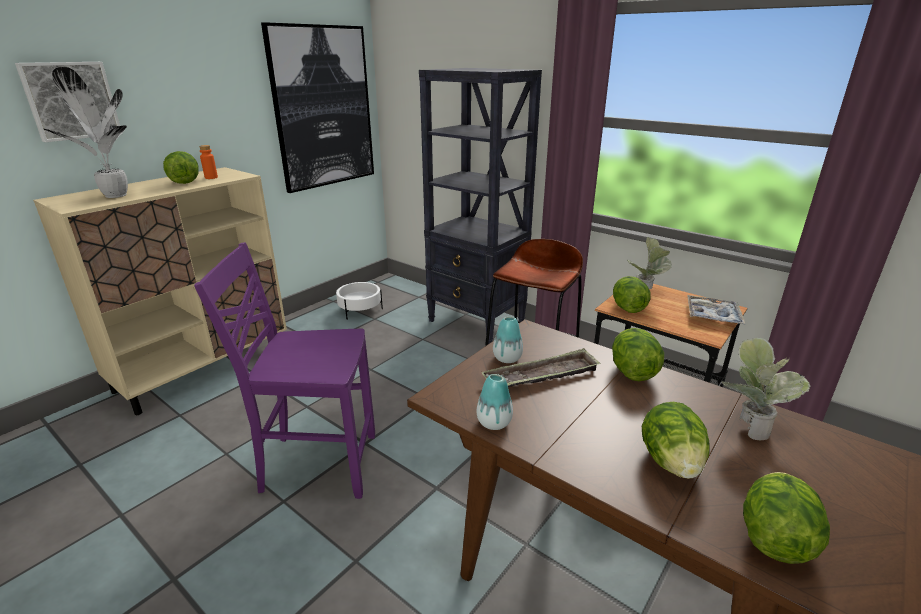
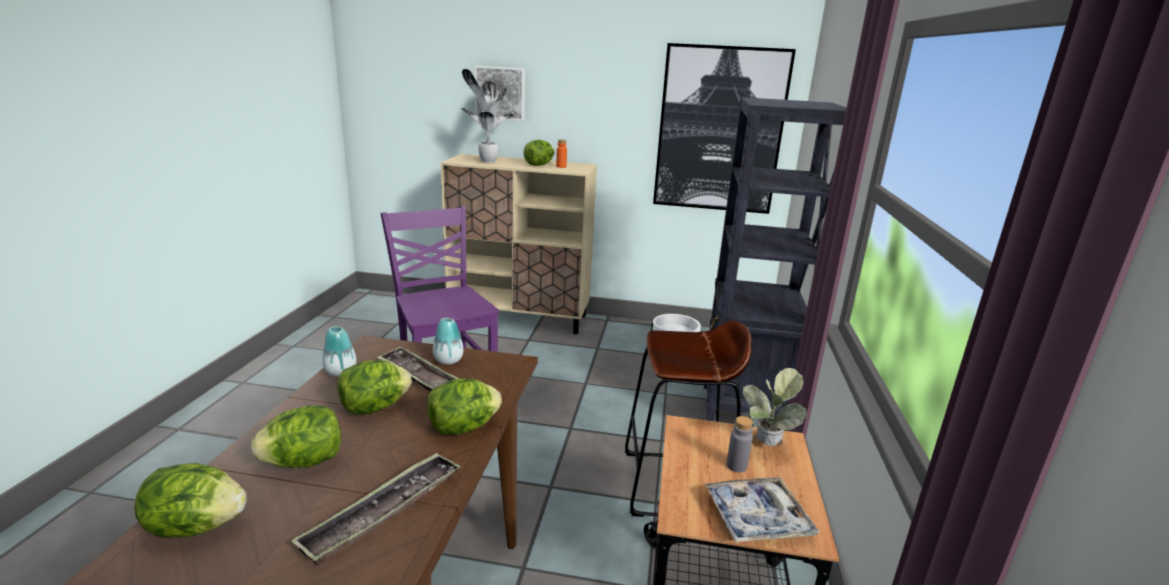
camera: 60 degrees right, 5 degrees down
(627, 308) = (694, 438): lettuce -> lettuce (374, 408)
(662, 305) = (736, 466): none -> grey bottle
(748, 426) = (383, 512): potted plant -> tray

